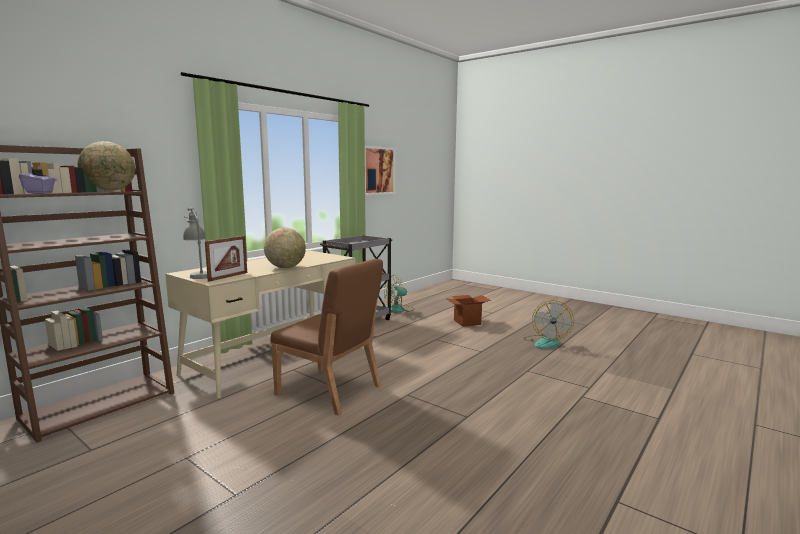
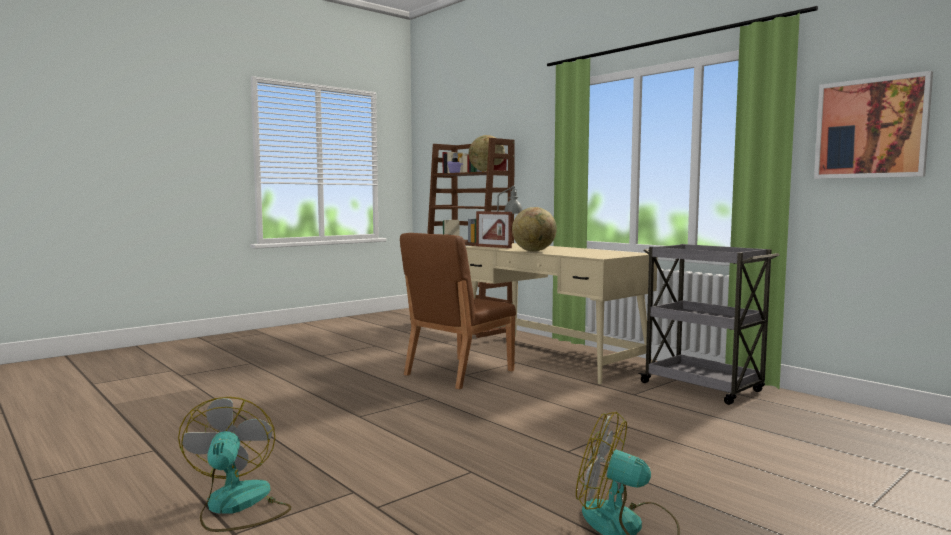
camera: 100 degrees right, 5 degrees down
(398, 309) = (806, 414): fan -> fan (236, 506)
(467, 322) = (753, 463): cardboard box -> none

